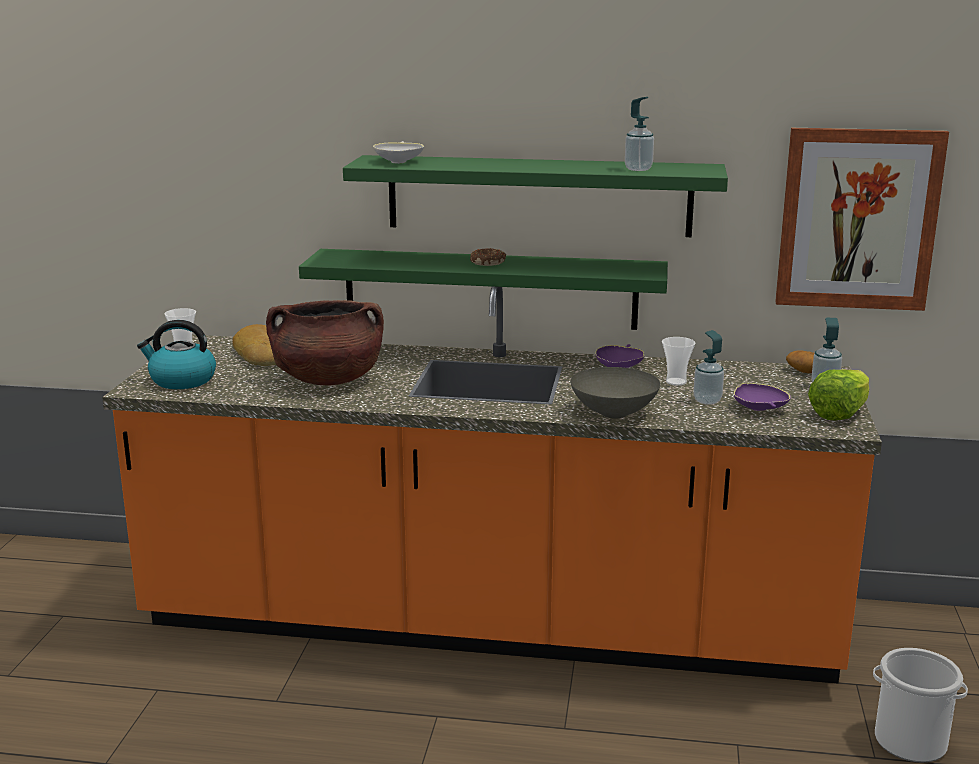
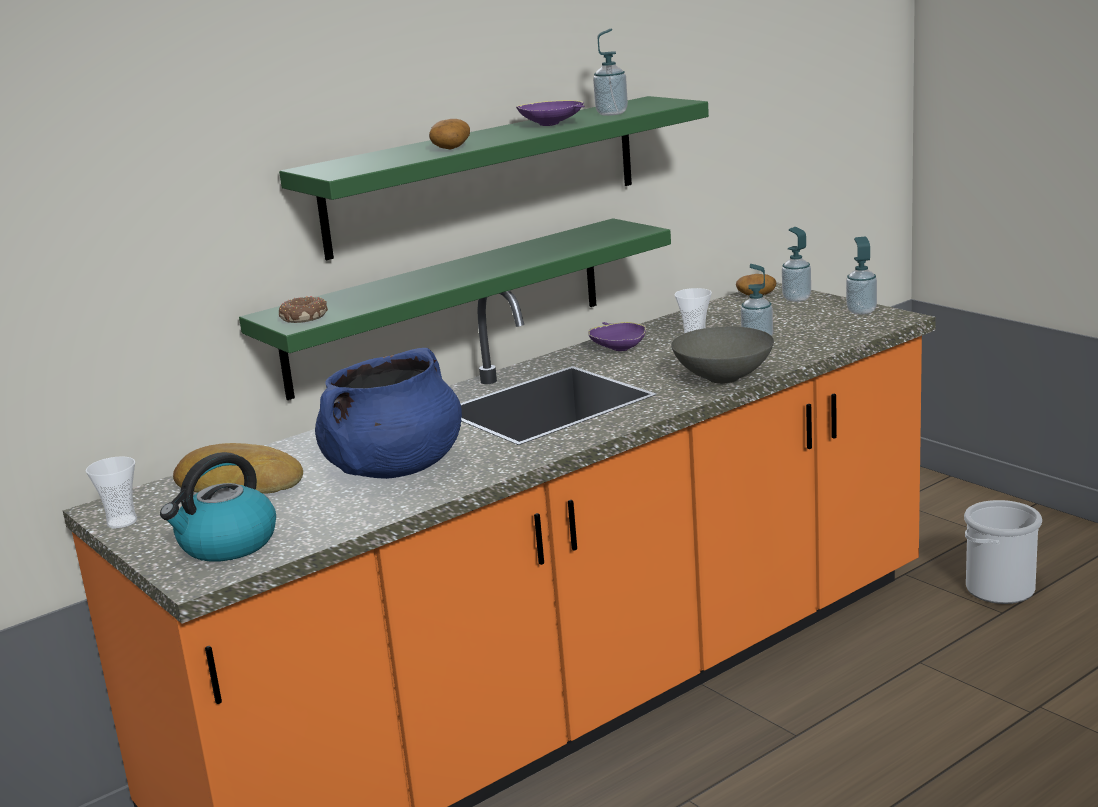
camera: 45 degrees left, 0 degrees up
(328, 380) = (394, 469): brown cooking pot -> blue cooking pot
(398, 161) = (360, 163): white bowl -> none
(469, 165) = (451, 147): none -> potato
(488, 263) = (472, 268): donut -> donut (304, 317)
(759, 409) = (806, 331): purple bowl -> purple bowl (552, 124)
(839, 413) = (861, 311): lettuce -> soap dispenser
(858, 219) = (754, 129): picture -> none

